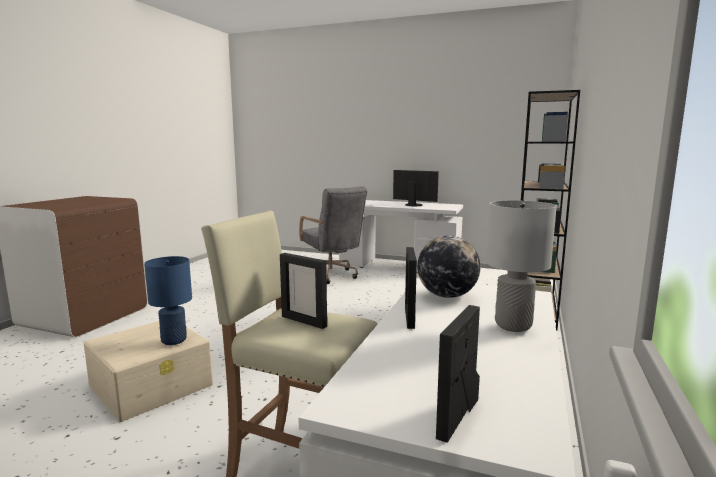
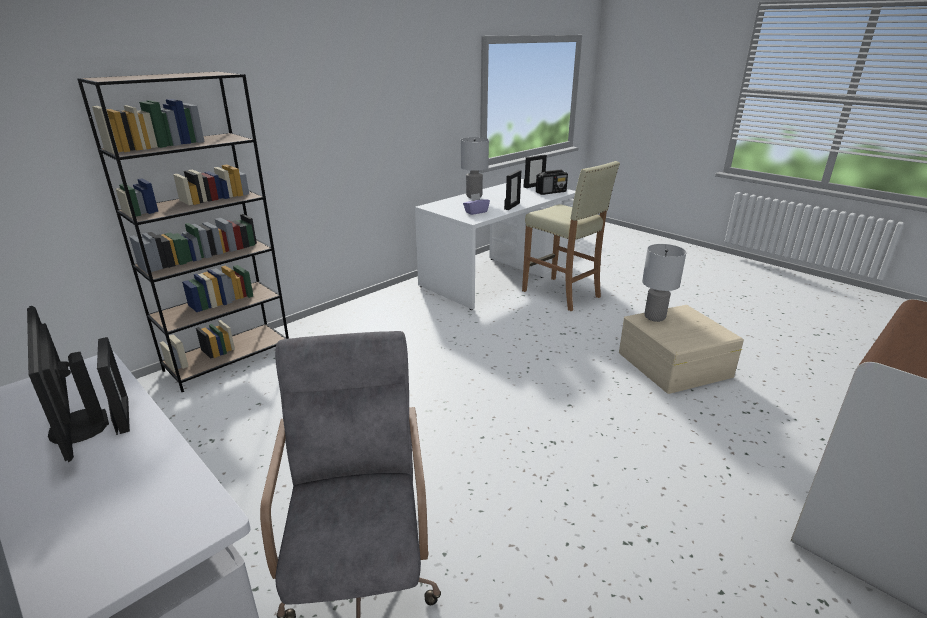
camera: 155 degrees left, 15 degrees up
(174, 342) = (654, 319): blue table lamp -> grey table lamp
(304, 321) = (564, 215): picture frame -> picture frame (122, 416)
(376, 389) = (551, 192): none -> radio
(447, 296) = (476, 212): globe -> purple tissue box

